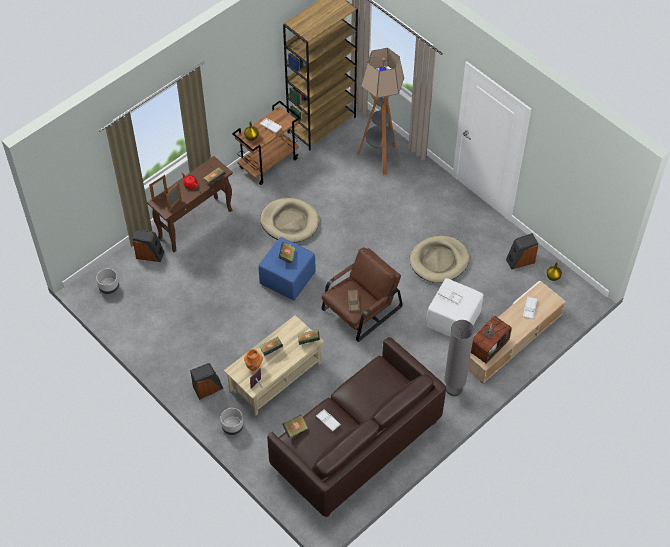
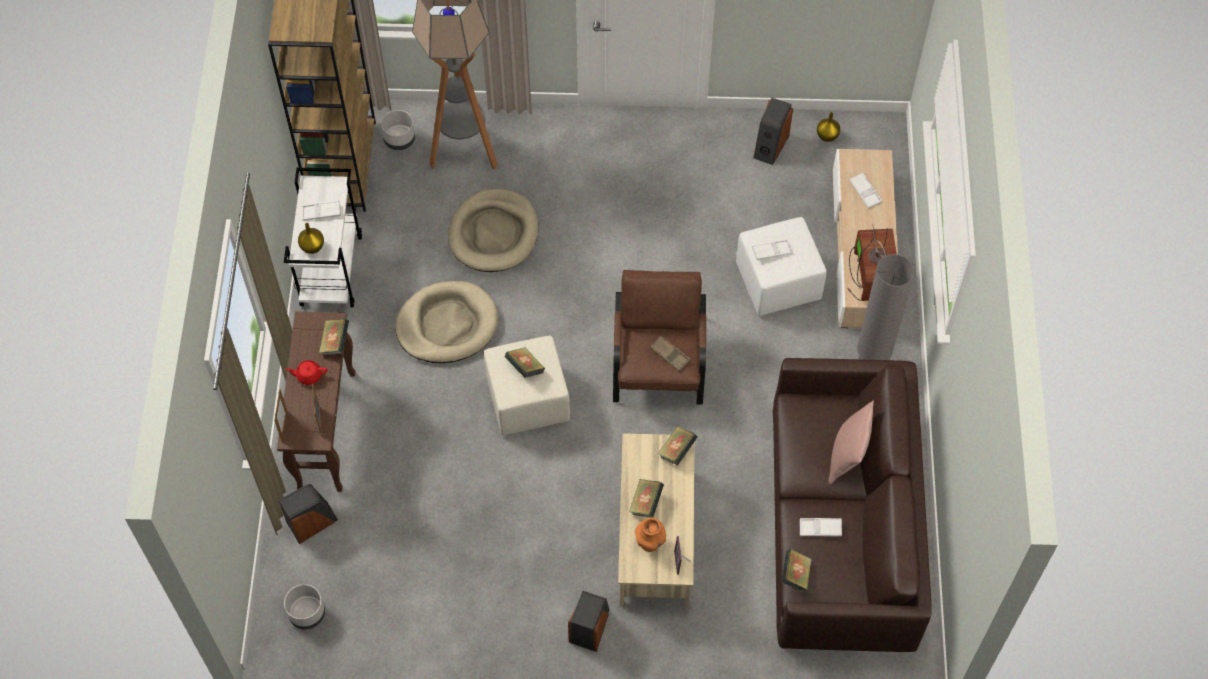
camera: 45 degrees left, 5 degrees up
(232, 426) = (676, 646): grey planter -> grey planter (399, 140)
(269, 163) = (331, 269): brown cart -> white cart
(287, 278) = (527, 399): blue ottoman -> beige ottoman
(375, 404) = (847, 457): none -> pink pillow
(439, 261) = (681, 223): beige dog bed -> beige dog bed (494, 233)

